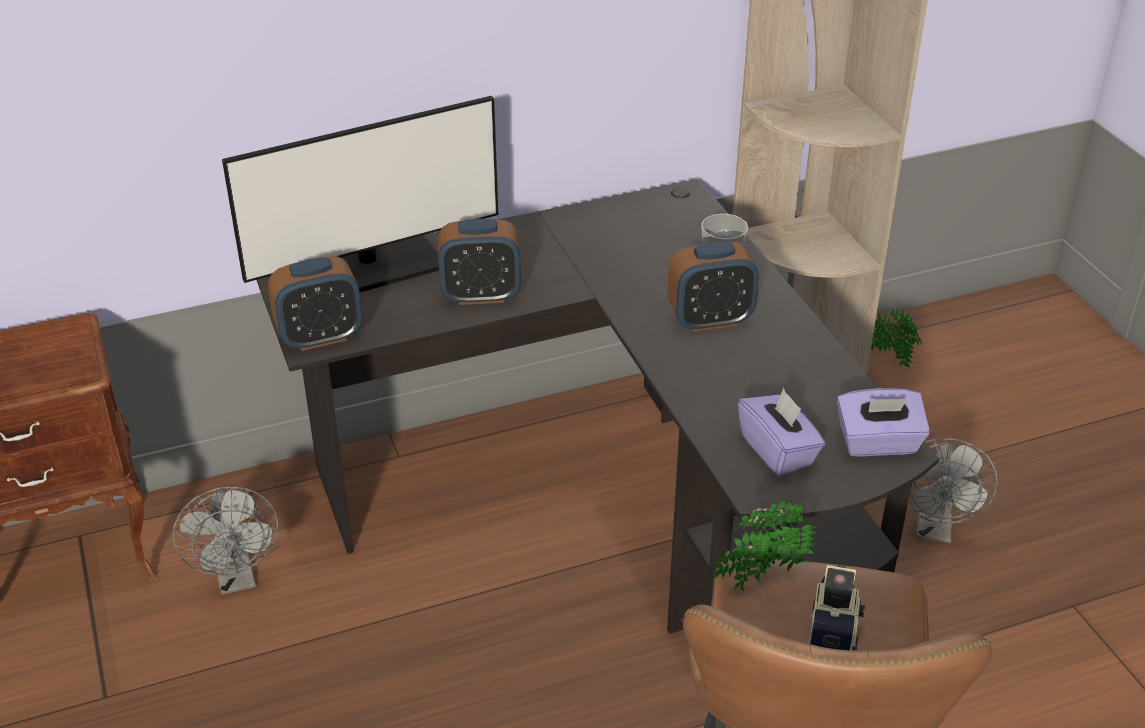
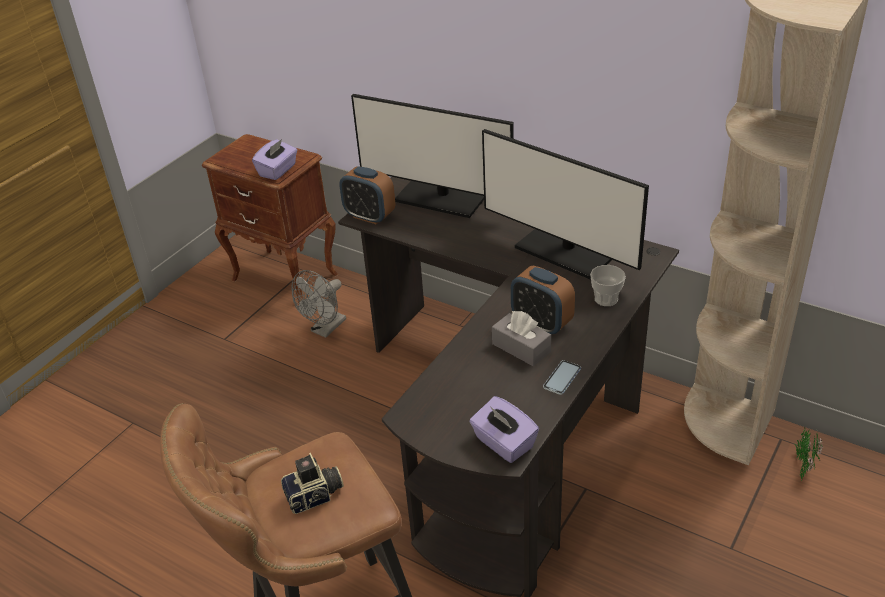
camera: 55 degrees right, 0 degrees up
(481, 295) = (462, 240): alarm clock -> none
(606, 244) = (563, 253): none -> monitor
(735, 354) = (521, 348): none -> grey tissue box
(758, 577) = (329, 448): potted plant -> none
(778, 451) = (451, 407): purple tissue box -> purple tissue box (278, 171)
(816, 353) = (562, 378): none -> phone
(934, 529) = (662, 575): grey fan -> none

